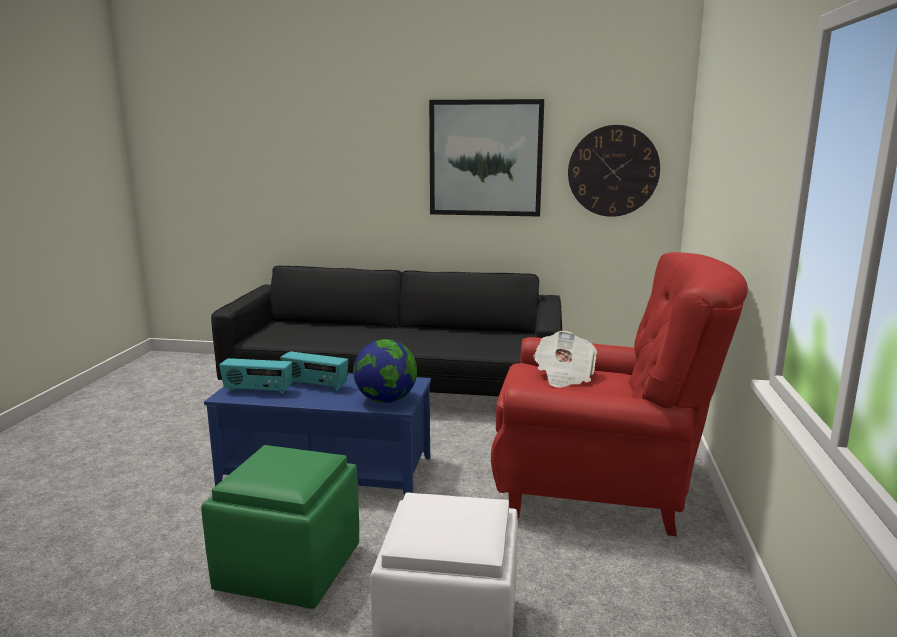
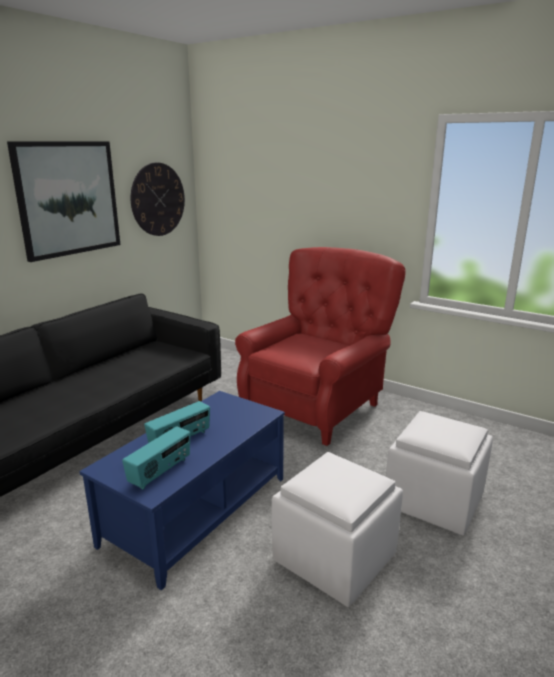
camera: 65 degrees left, 5 degrees up
(290, 569) = (336, 558): green ottoman -> white ottoman
(386, 400) = (248, 415): globe -> none
(564, 376) = (295, 346): newspaper -> none

